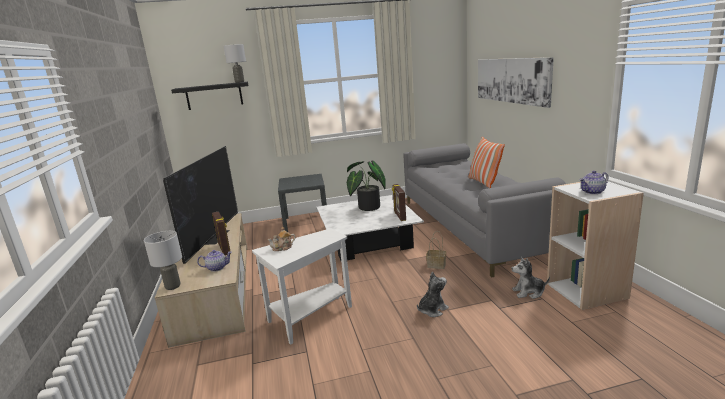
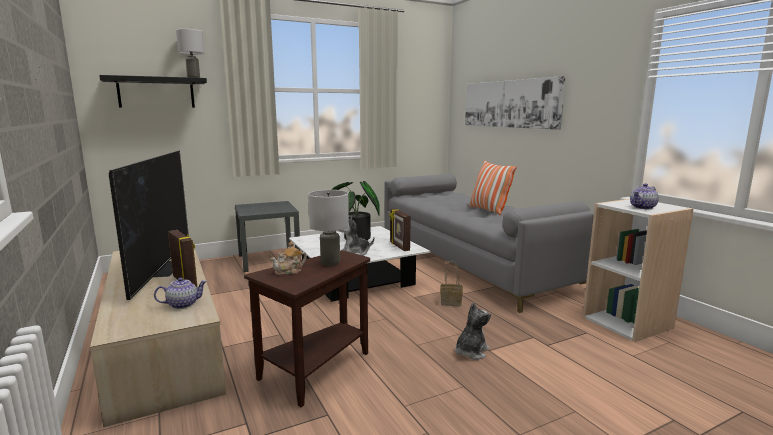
camera: 15 degrees left, 5 degrees down
(172, 286) = (118, 330): white table lamp -> white table lamp (329, 263)
(309, 318) = (315, 371): white side table -> brown side table
(528, 292) = (569, 327): plush toy -> plush toy (355, 253)

